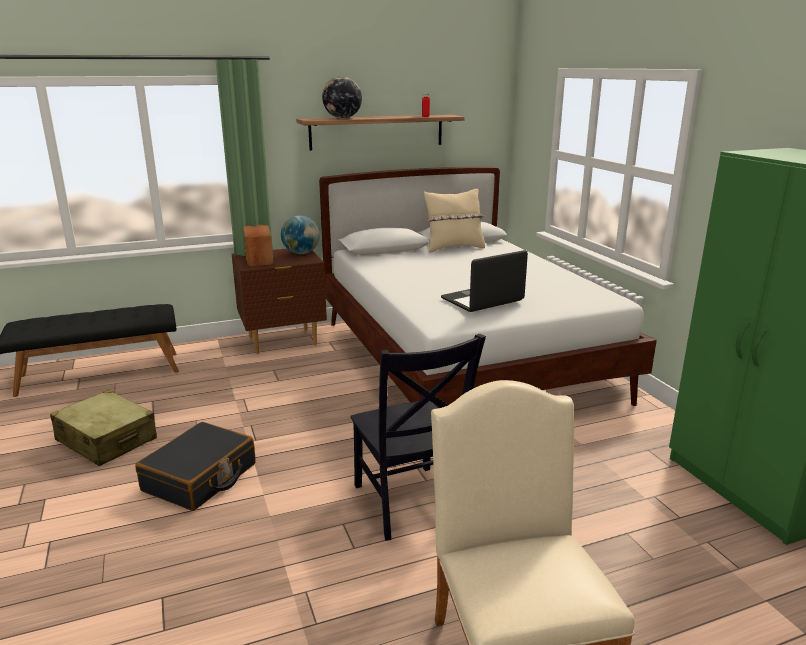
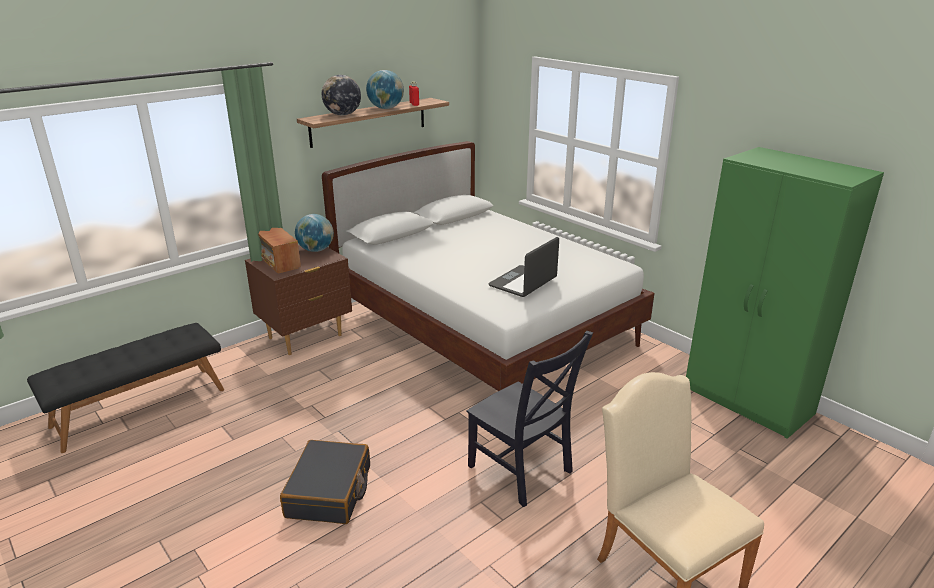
camera: 20 degrees left, 5 degrees up
(107, 440) = (208, 476): beige suitcase -> none
(392, 117) = (386, 108): none -> globe
(454, 248) = (453, 225): beige pillow -> none

